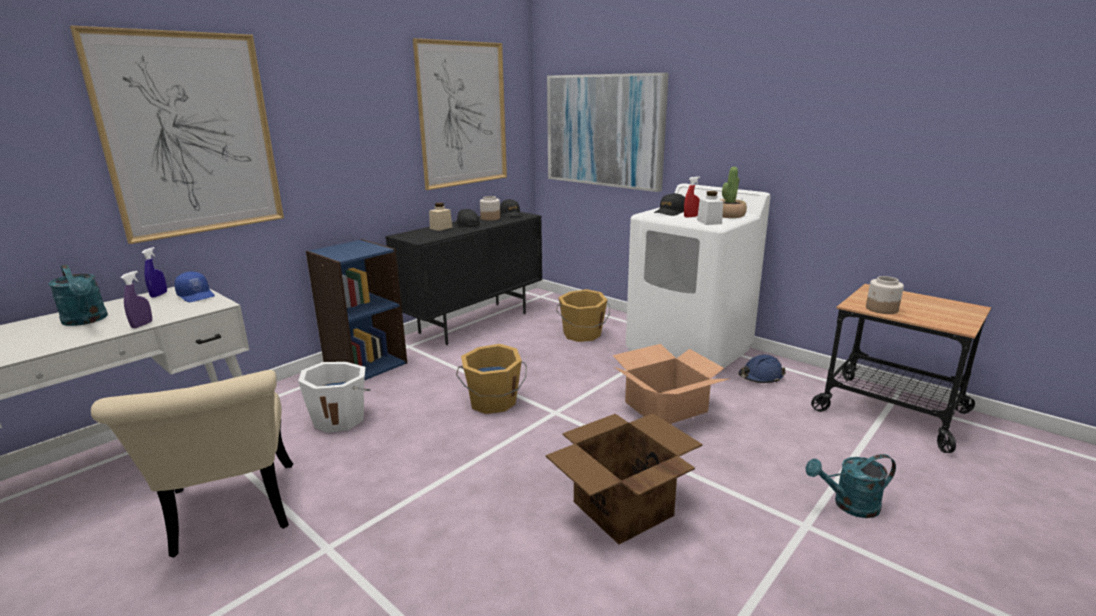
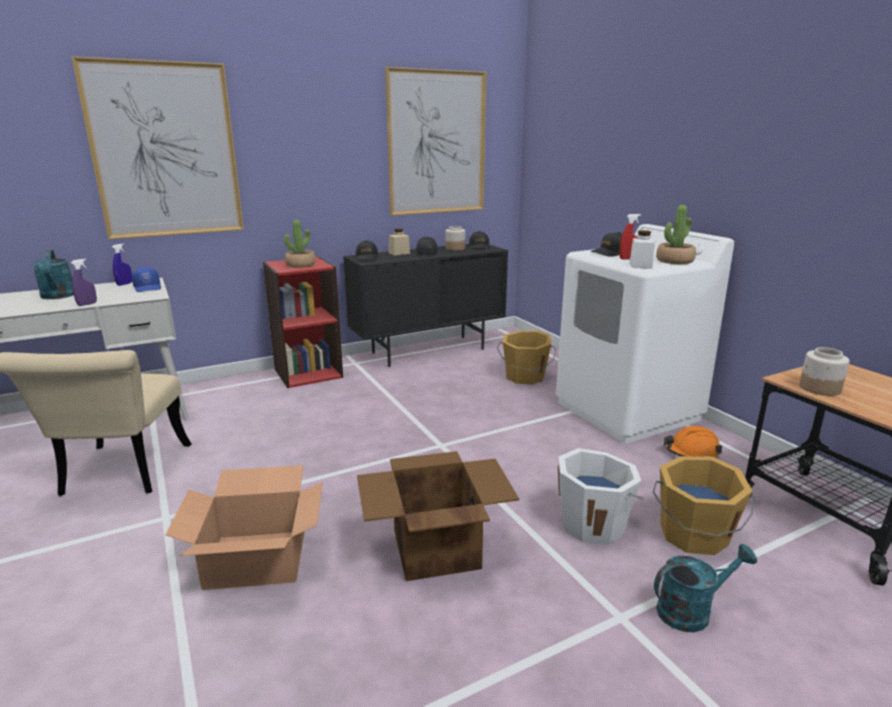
camera: 20 degrees right, 0 degrees up
(340, 418) = (254, 415): white bucket -> white bucket (593, 524)
(354, 250) = (300, 265): none -> potted plant
(365, 364) = (308, 373): blue bookcase -> red bookcase
(413, 235) = (367, 257): none -> black cap
(493, 402) = (390, 425): orange bucket -> orange bucket (694, 535)
(604, 130) = (580, 164): picture -> none
(665, 406) = (556, 461): cardboard box -> cardboard box (256, 558)
(760, 377) = (691, 451): blue hard hat -> orange hard hat
(849, 505) = (691, 610): turquoise watering can -> turquoise watering can turned 150 degrees clockwise

